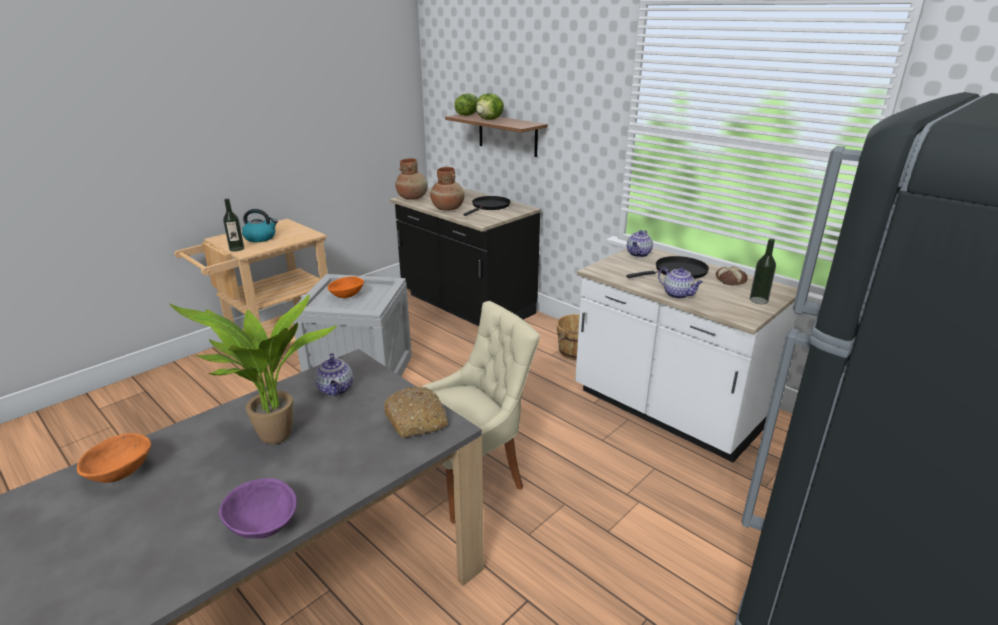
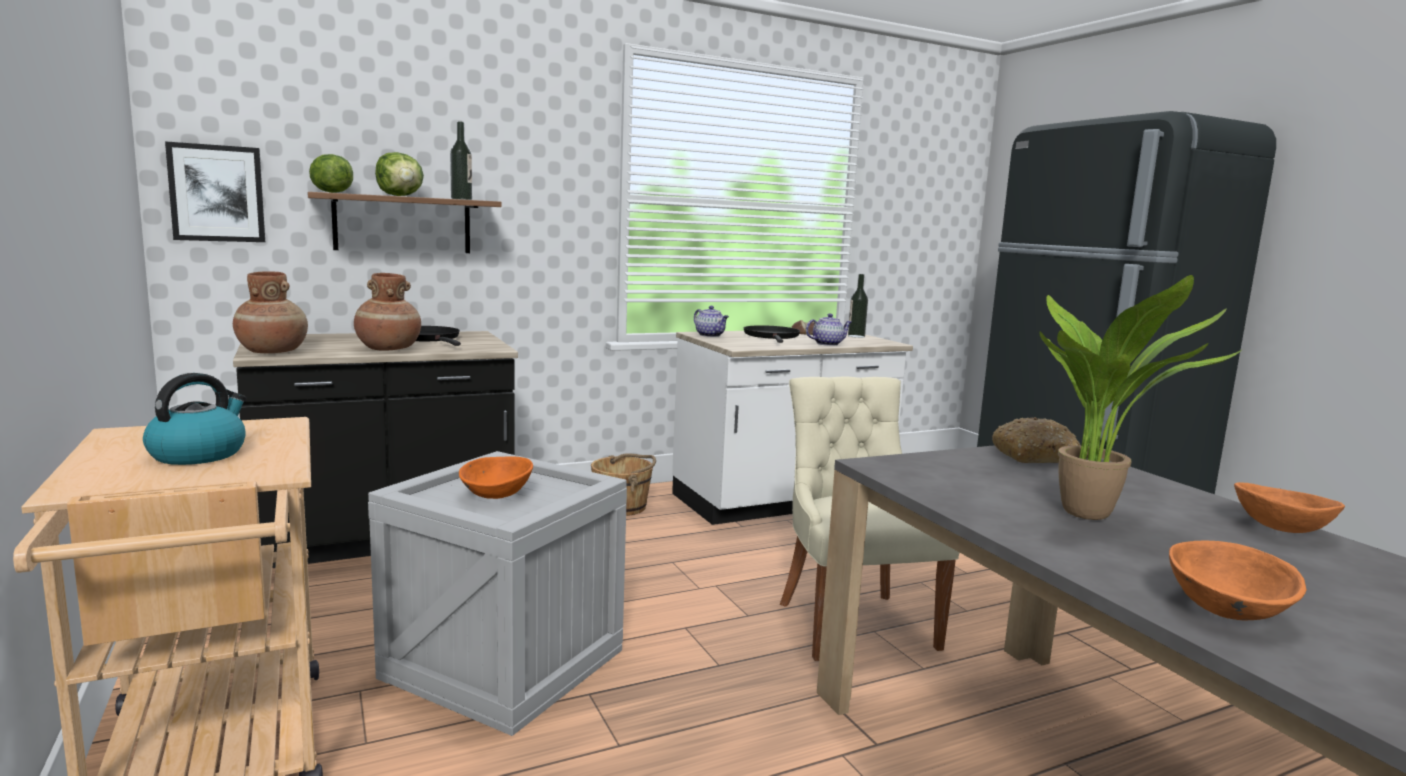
camera: 70 degrees left, 15 degrees down
(237, 249) = (240, 473): bottle -> bottle (461, 199)
(263, 526) = (1280, 530): purple bowl -> orange bowl
(336, 390) = (958, 478): teapot -> none
(443, 111) = (217, 193): none -> picture

